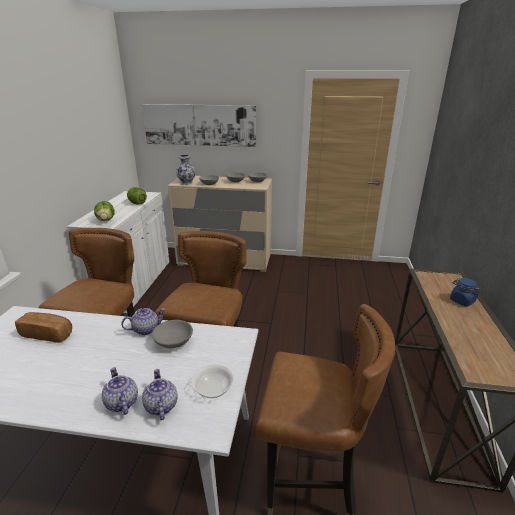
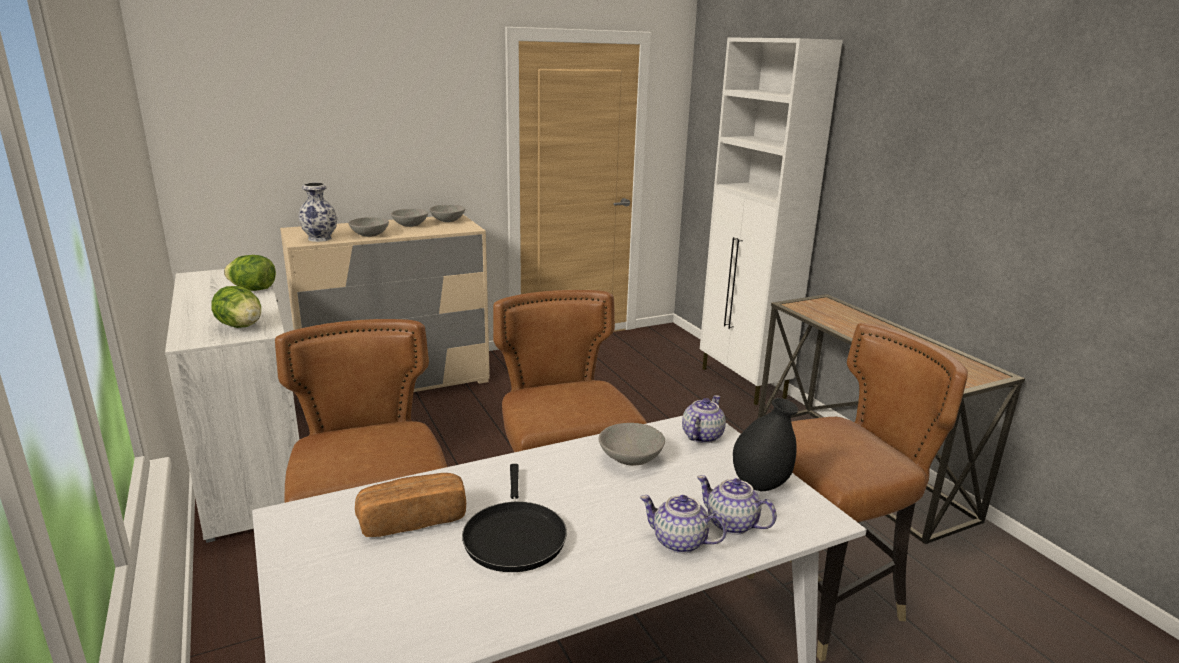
camera: 35 degrees left, 5 degrees down
(66, 361) = (514, 536): none -> black frying pan
(146, 329) = (565, 458): teapot -> teapot (701, 436)
(199, 125) = (315, 125): picture -> none
(213, 389) = (760, 484): bowl -> black vase
(413, 315) = (743, 383): none -> white cabinet
(461, 301) = (862, 322): blue jar -> none

